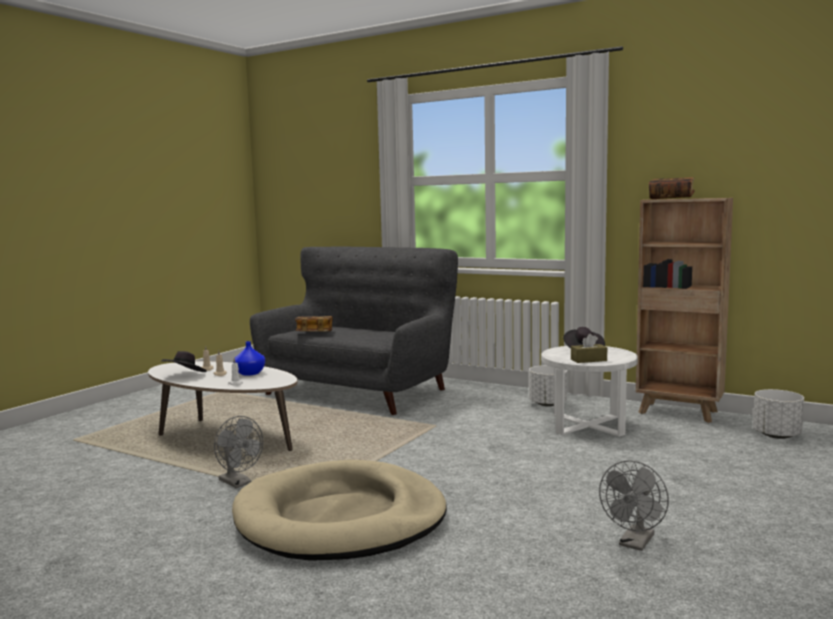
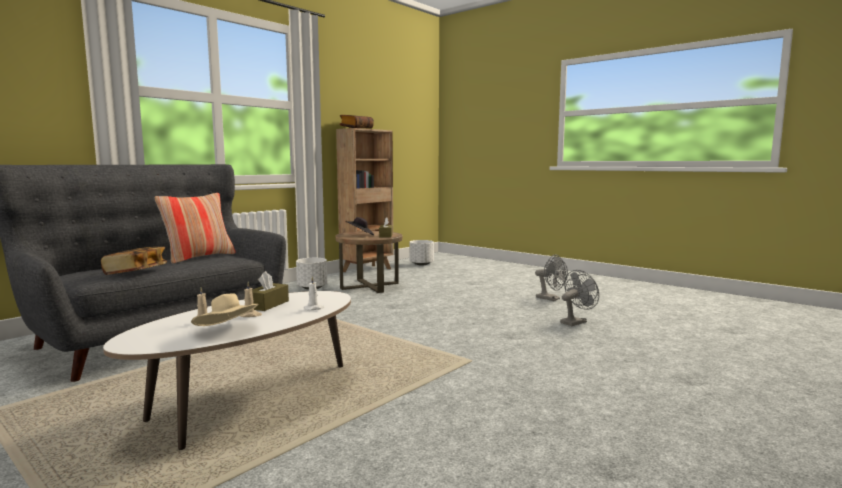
camera: 80 degrees left, 0 degrees up
(185, 375) = (227, 330): black hat -> beige hat
(238, 483) = (419, 389): grey fan -> grey fan (576, 322)
(249, 373) = (268, 305): blue vase -> brown tissue box
(340, 518) = (512, 352): beige dog bed -> none
(384, 334) = (199, 257): none -> pillow
(587, 425) = (369, 286): white side table -> brown side table

